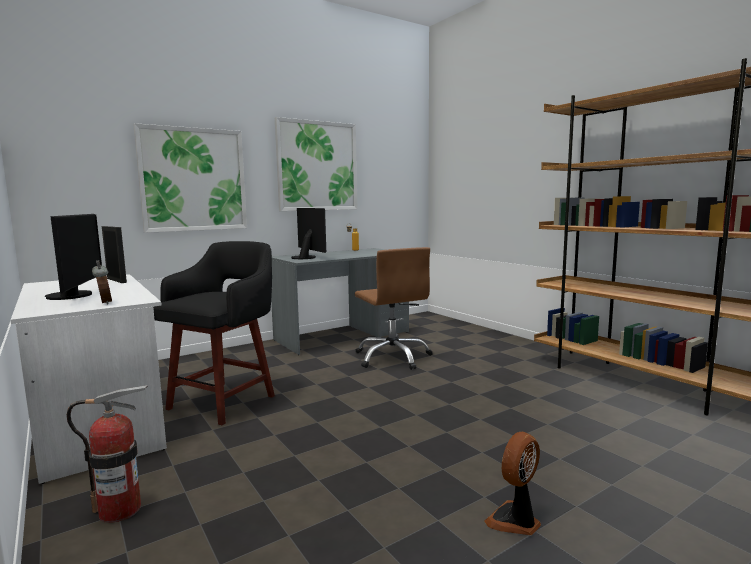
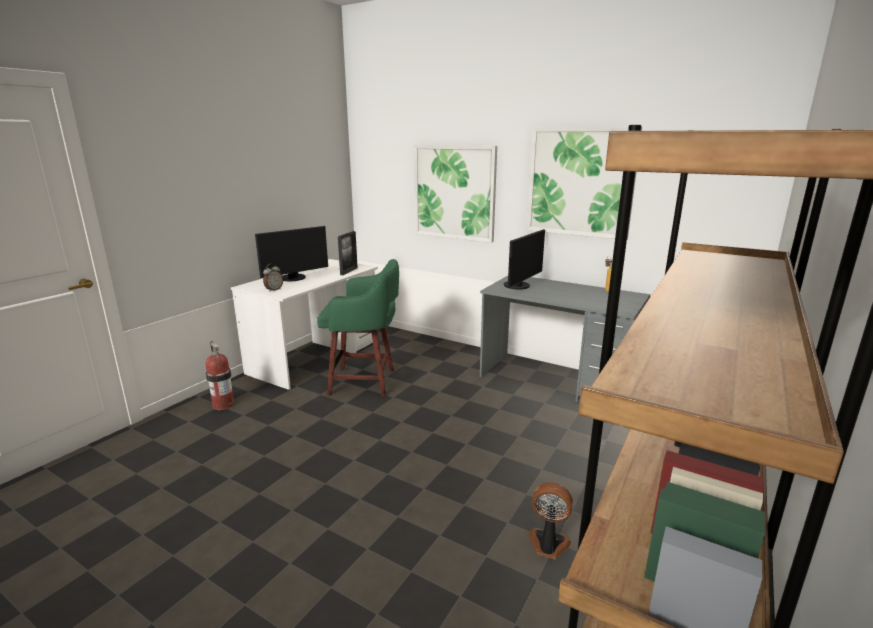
camera: 65 degrees right, 10 degrees up
(224, 401) = (365, 382): black stool -> green stool
(393, 357) = (523, 425): brown office chair -> none
(515, 521) = (219, 564): fan -> fan (548, 545)

